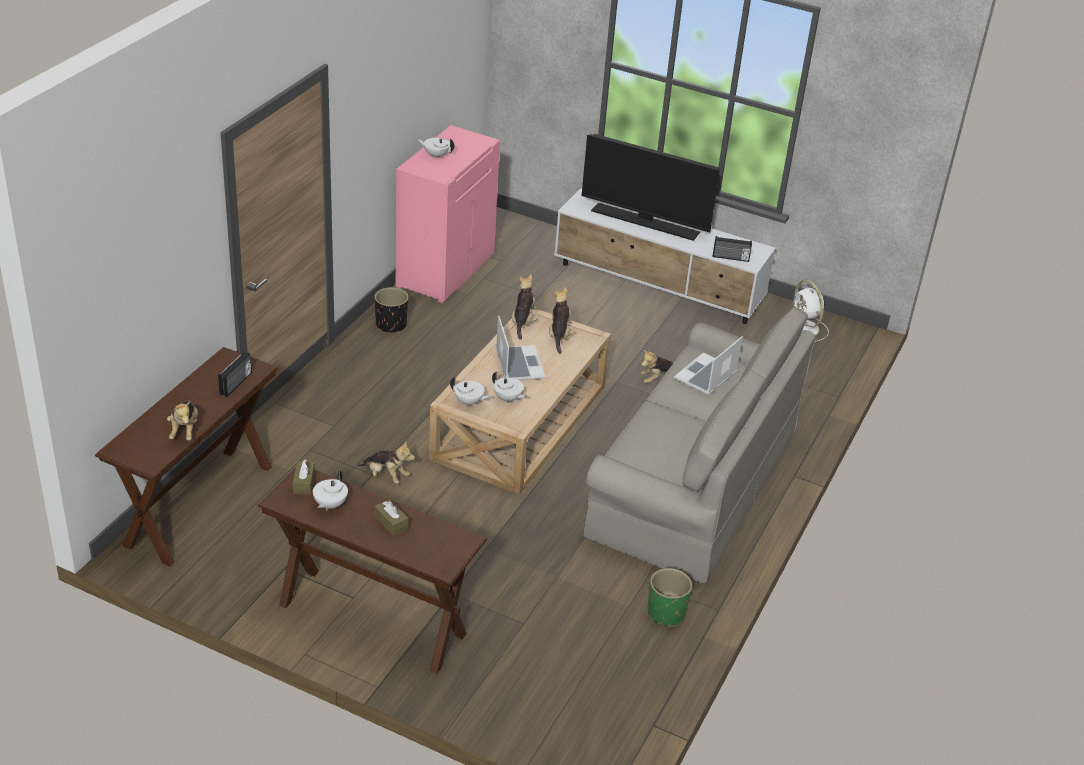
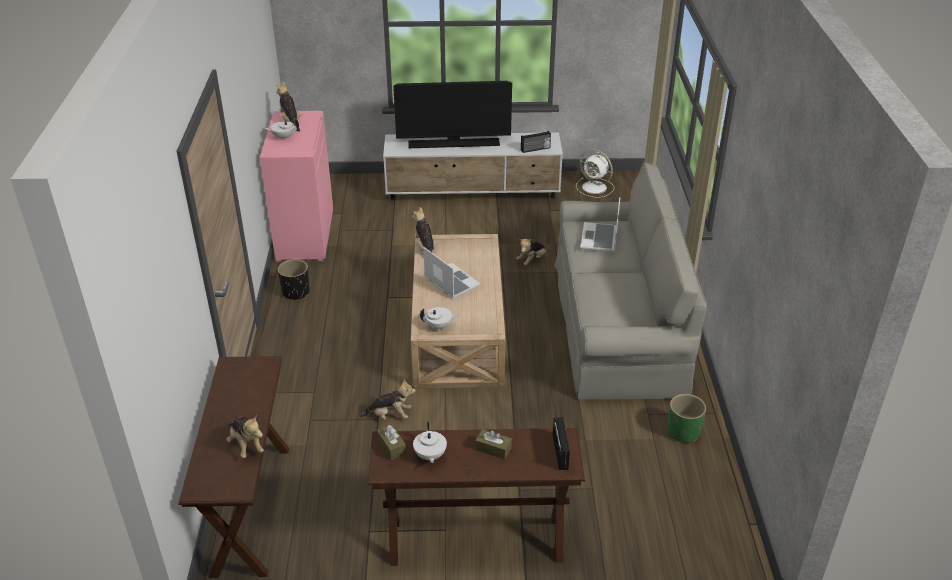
camera: 25 degrees left, 0 degrees up
(236, 384) = (258, 384): radio -> radio (561, 452)
(508, 399) = (466, 312): white teapot -> none
(559, 335) = (461, 249): plush toy -> plush toy (290, 121)

